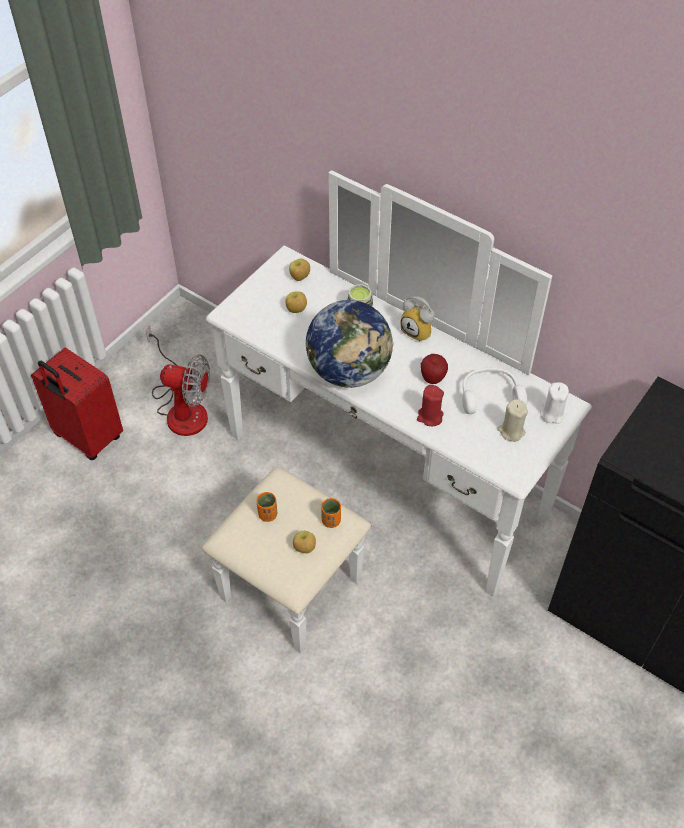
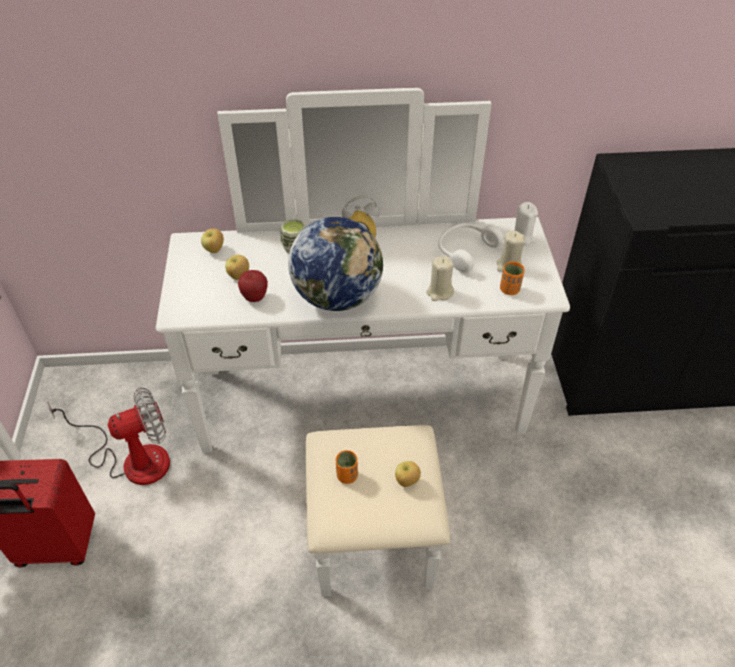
camera: 40 degrees left, 5 degrees down
(331, 521) = (404, 443): orange cup -> orange cup (509, 290)
(430, 417) = (439, 292): red candle -> beige candle
(432, 379) = (410, 264): apple -> apple (255, 297)

